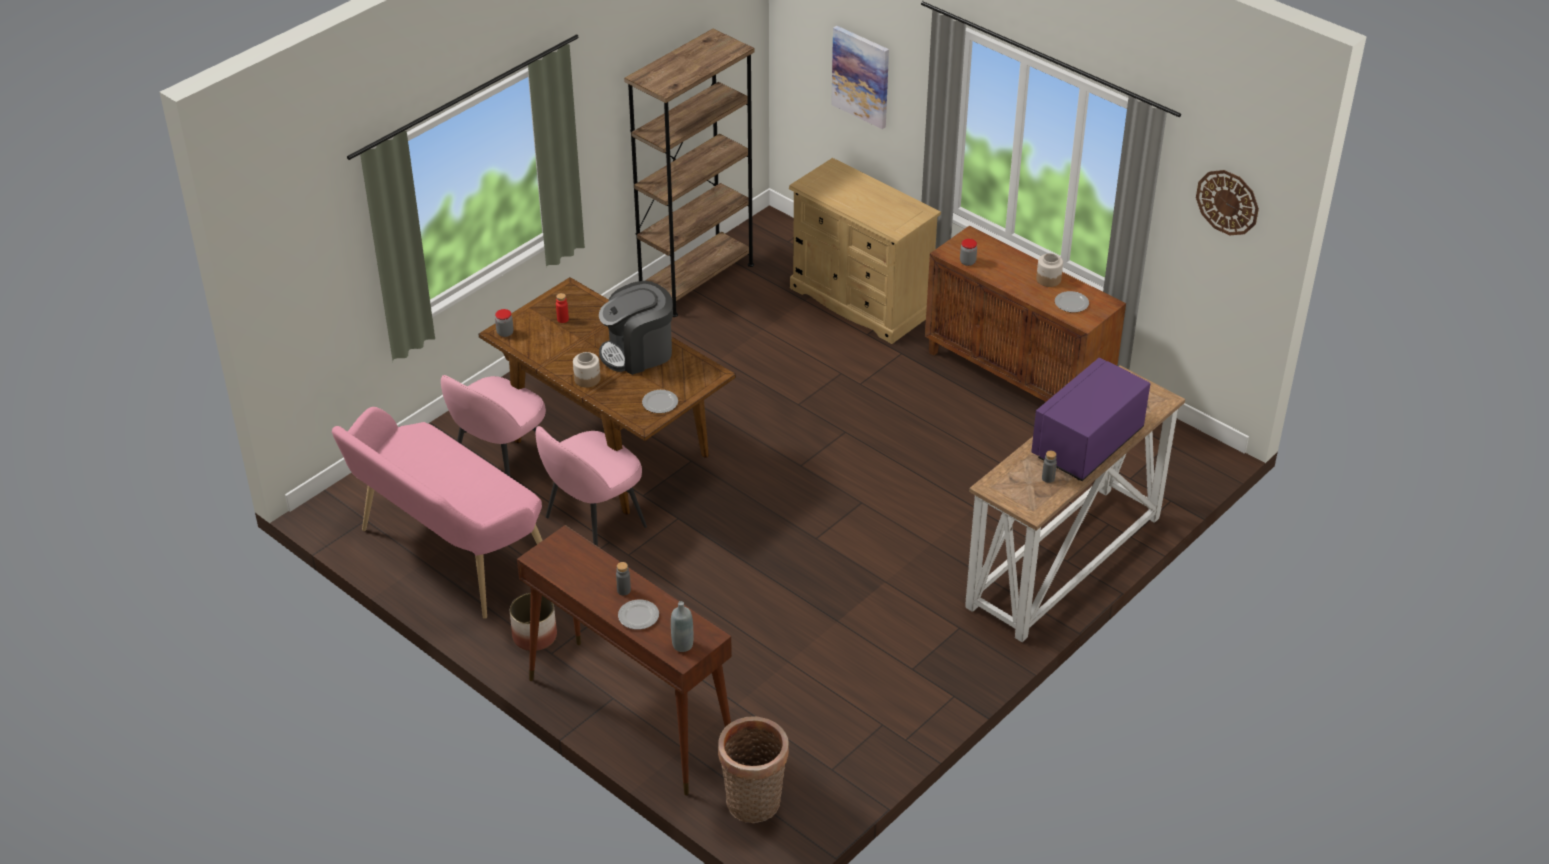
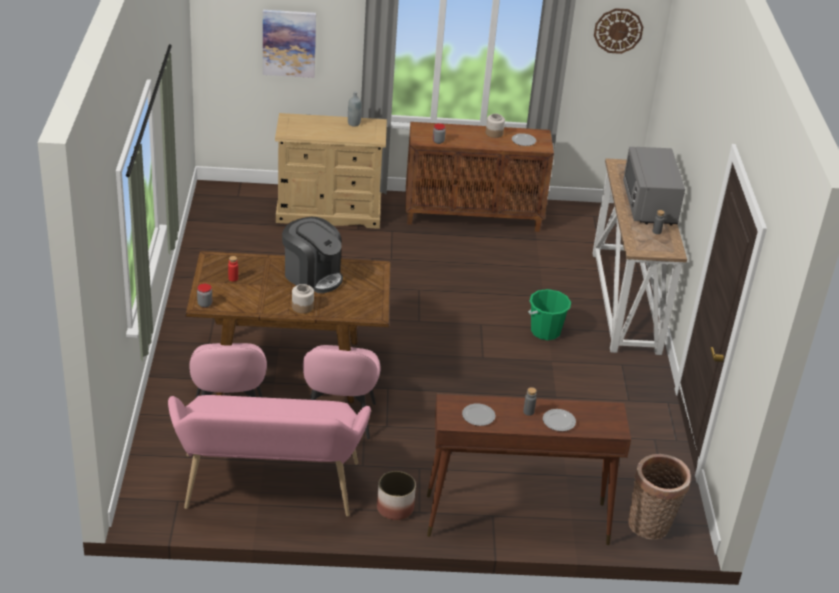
camera: 45 degrees left, 5 degrees down
(638, 352) = (312, 276): coffee machine -> coffee machine turned 75 degrees counterclockwise
(659, 403) = (369, 299): plate -> plate (478, 416)
(682, 645) = (606, 423): grey bottle -> grey bottle (354, 123)
(696, 280) = (209, 242): brown bookcase -> none
(922, 547) = (545, 331): none -> green bucket
(1087, 444) = (649, 205): purple microwave -> grey microwave

